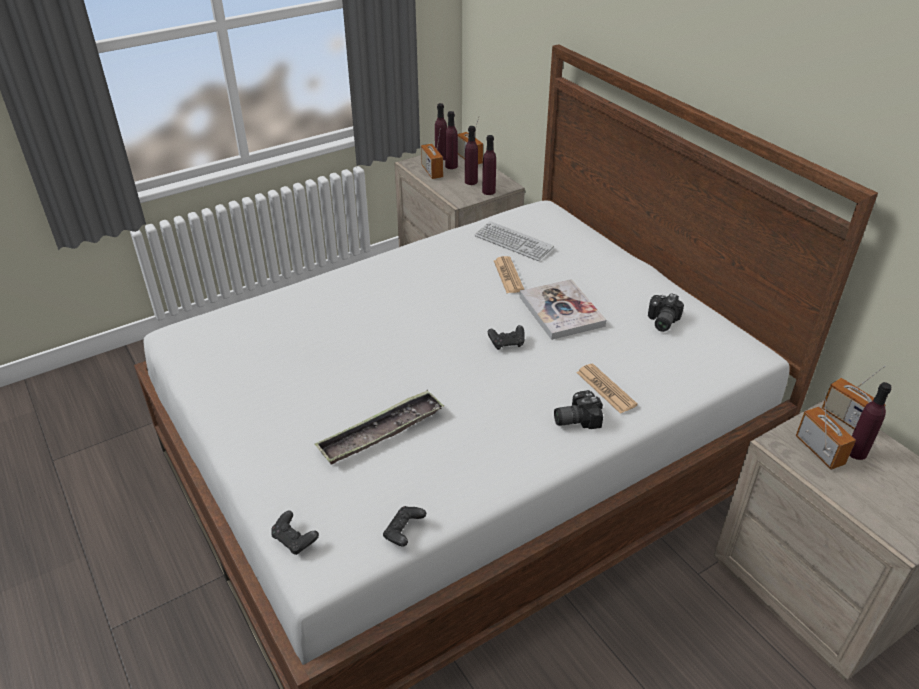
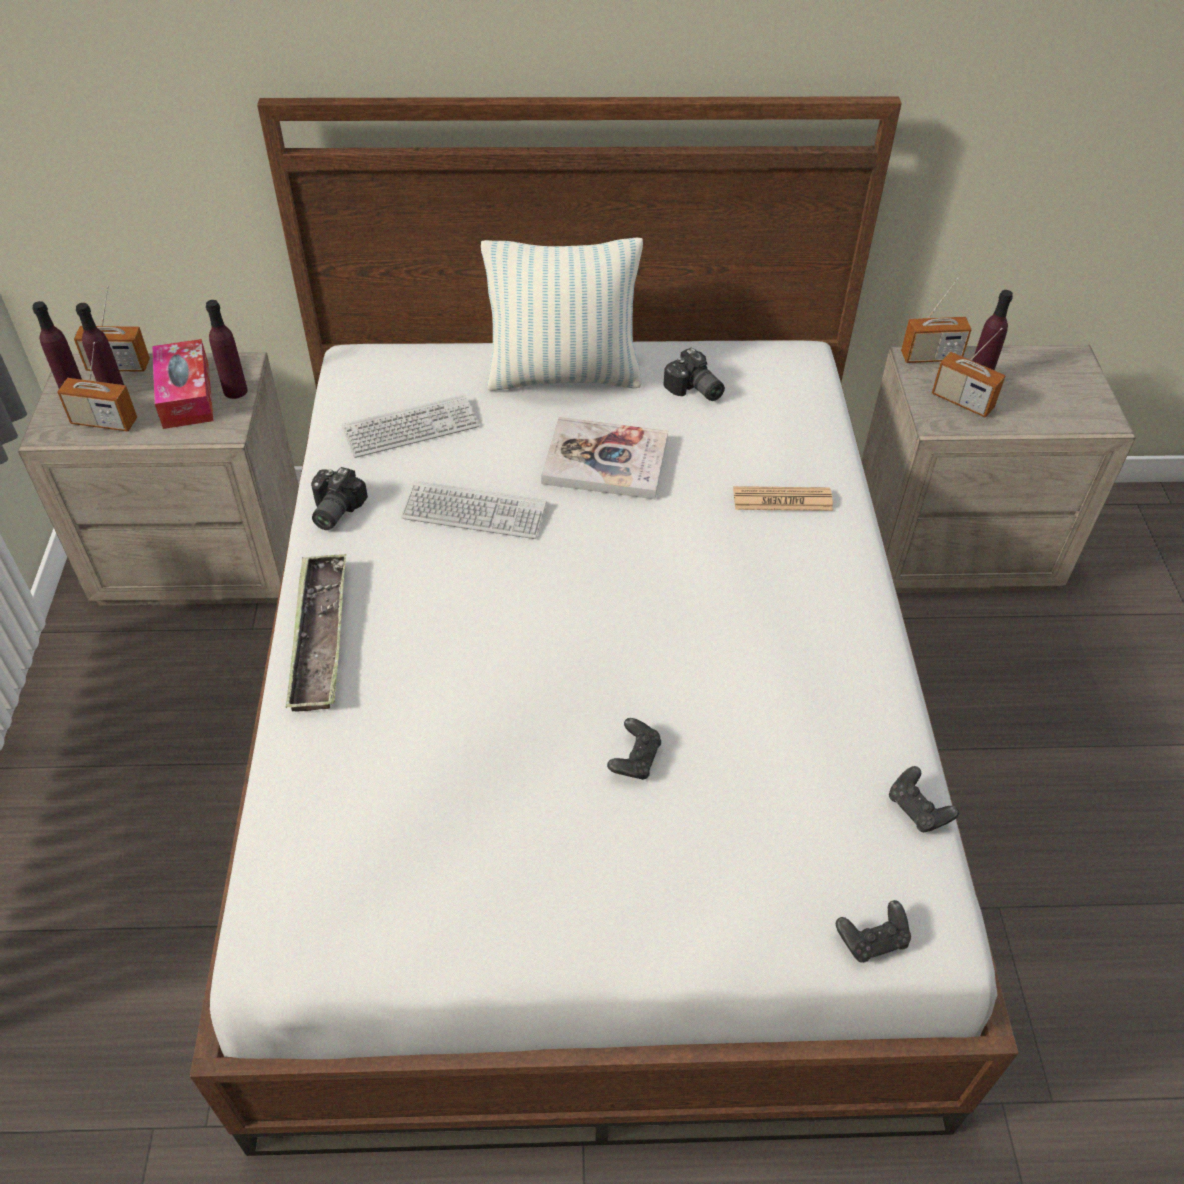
camera: 60 degrees left, 10 degrees up
(381, 432) = (719, 756): tray -> tray (319, 637)
(471, 182) = (186, 395): purple bottle -> tissue box
(475, 284) = (474, 512): none -> keyboard
(507, 343) = (630, 544): black game controller -> black game controller (635, 758)
(508, 275) = (484, 471): newspaper -> none
(575, 418) = (814, 553): camera -> camera (332, 510)
(613, 272) = (564, 375): none -> pillow
(819, 450) = (962, 401): radio -> radio turned 150 degrees counterclockwise

